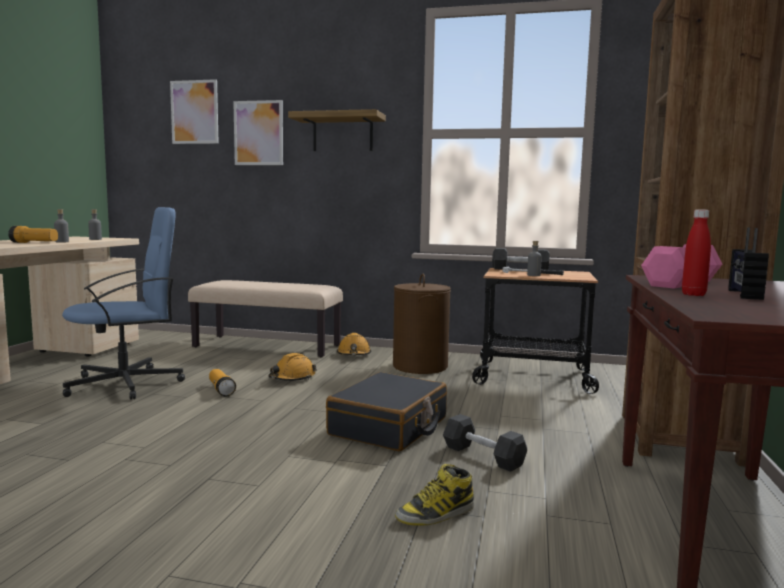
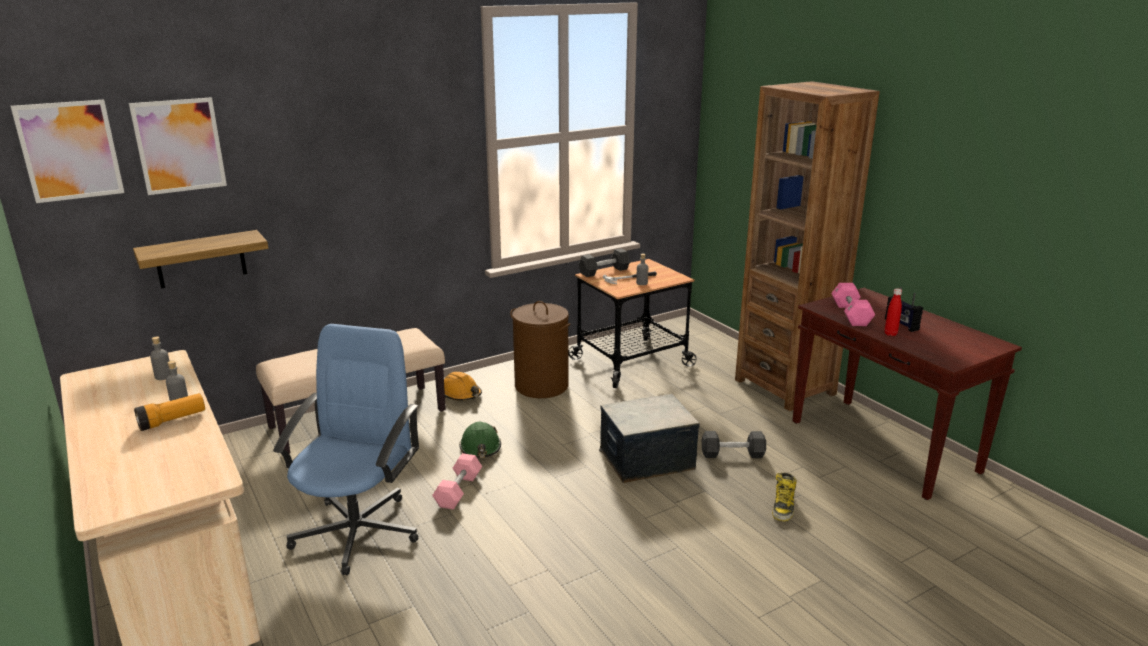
camera: 45 degrees left, 15 degrees up
(221, 390) = (458, 491): flashlight -> pink dumbbell
(258, 133) = (286, 165): picture -> picture (70, 151)
(292, 378) = (480, 448): orange hard hat -> green hard hat
(343, 133) = (399, 154): shelf -> shelf (201, 259)
(389, 427) = (646, 459): black suitcase -> storage box

